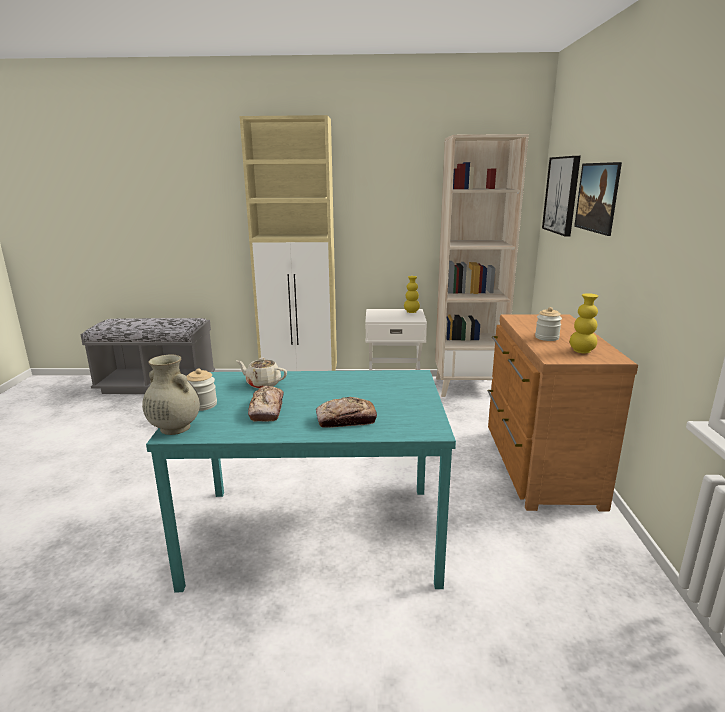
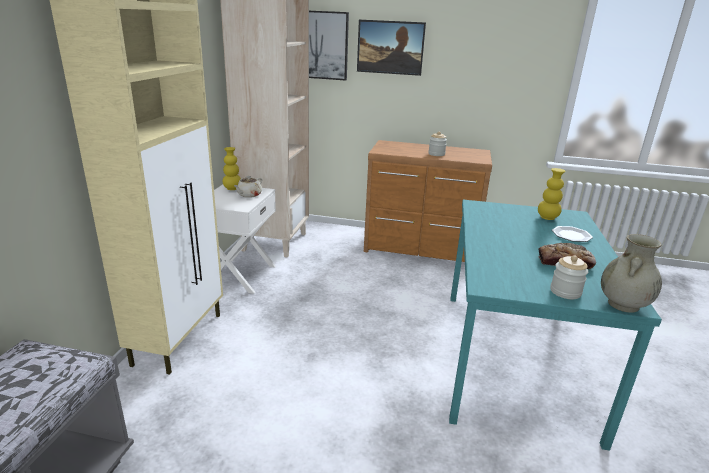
camera: 80 degrees left, 5 degrees up
(263, 384) = (503, 261): beige teapot -> beige teapot (249, 195)
(346, 420) = (571, 235): bread -> plate
(581, 351) = (467, 153): yellow vase -> yellow vase (547, 218)

